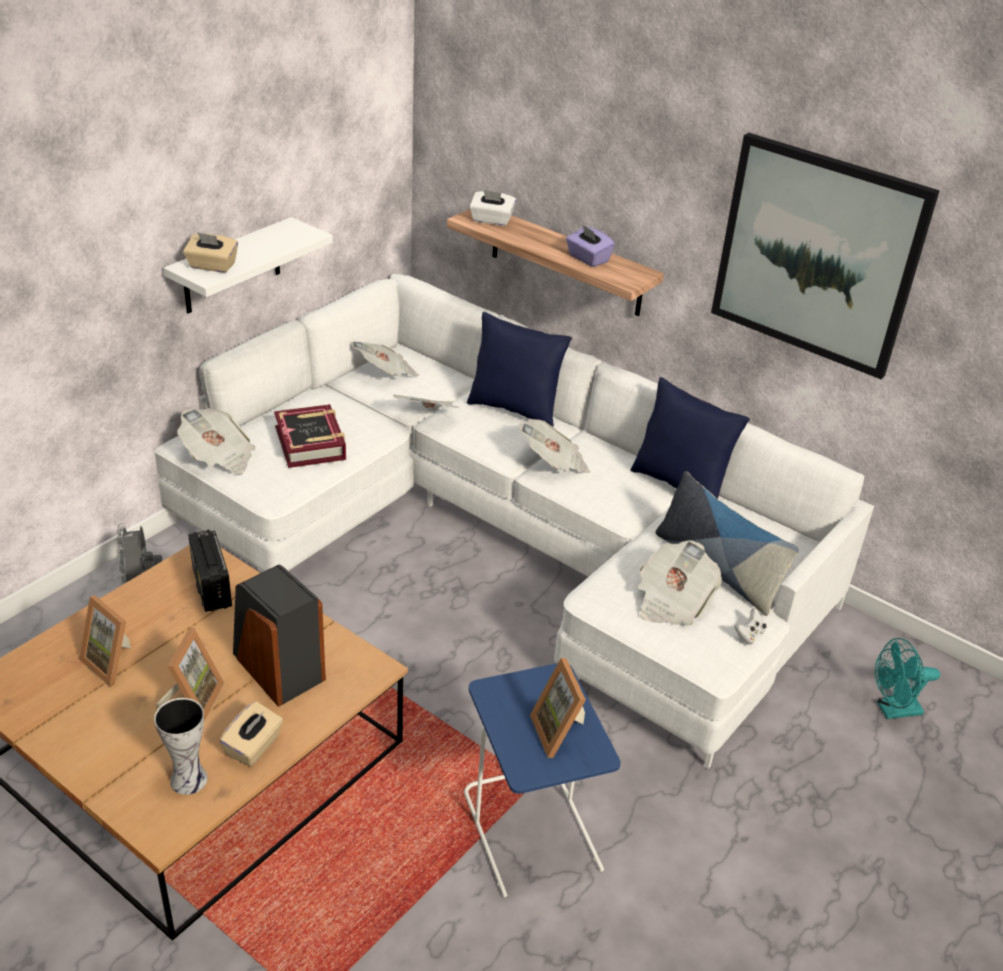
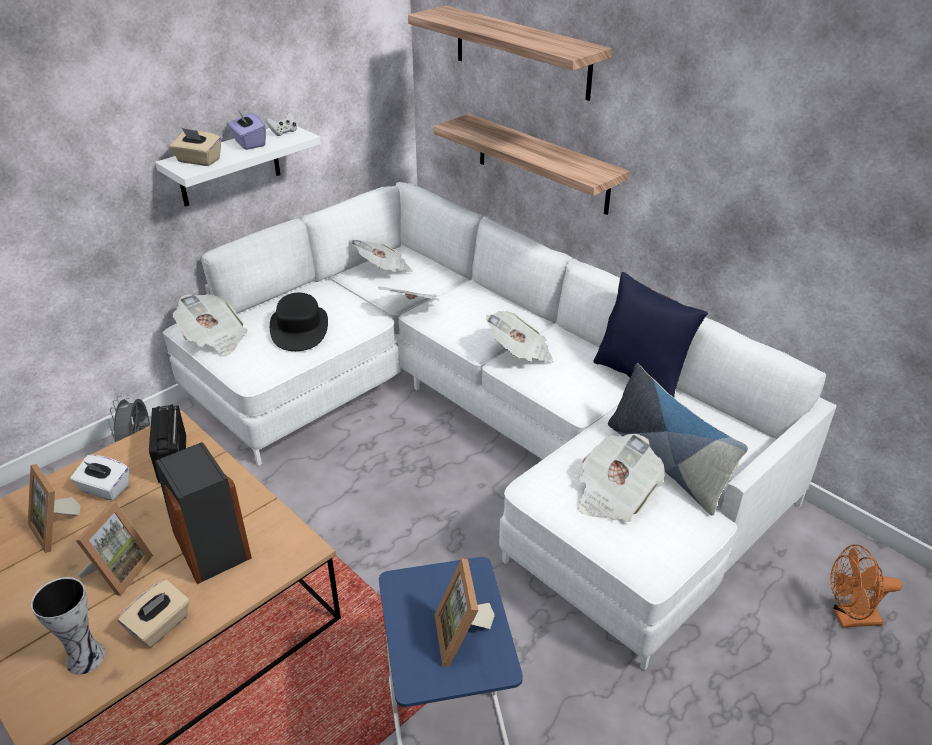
camera: 10 degrees right, 0 degrees up
(311, 443) = (299, 328): book -> black hat
(491, 220) = (474, 127): white tissue box -> white tissue box (104, 489)
(514, 408) = (493, 302): blue pillow -> none
(546, 146) = (521, 52): none -> shelf
(588, 259) = (557, 158): purple tissue box -> purple tissue box (249, 143)
(749, 635) = (691, 535): white game controller -> white game controller (283, 132)
(817, 255) = (780, 143): picture -> none
(893, 710) = (849, 618): turquoise fan -> orange fan

